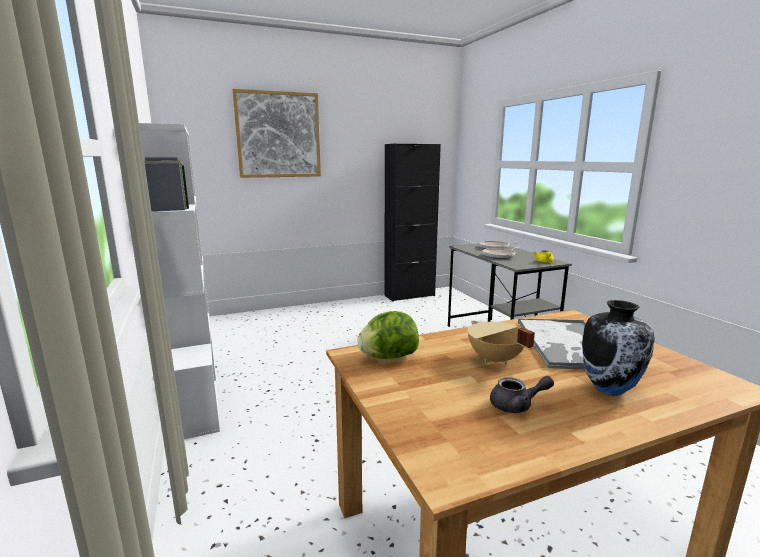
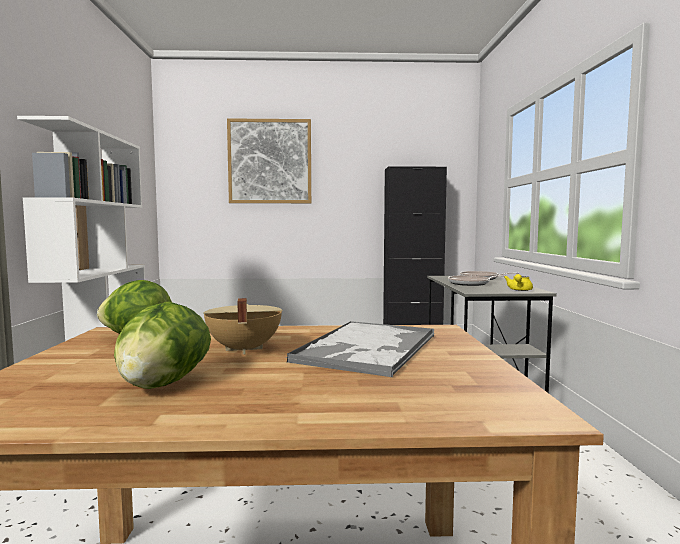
camera: 20 degrees right, 10 degrees down
(517, 405) = (163, 384): grey teapot -> lettuce
(610, 389) = (319, 388): vase -> none

